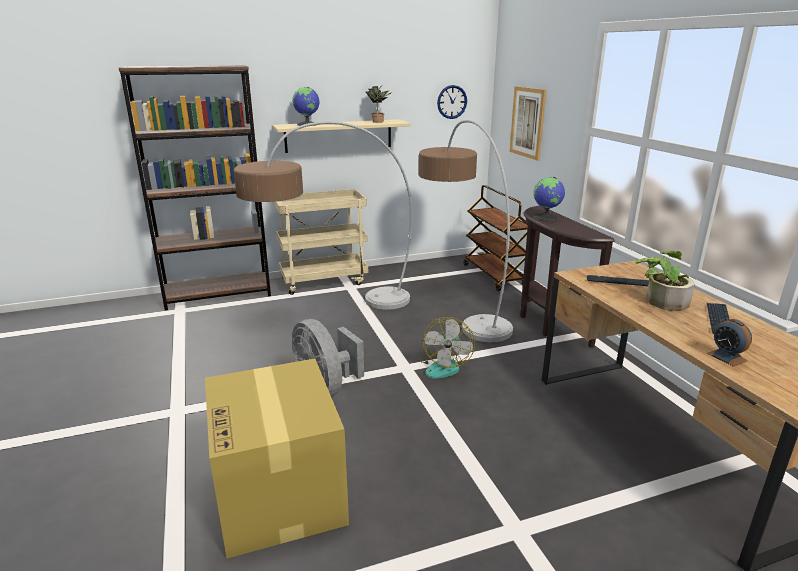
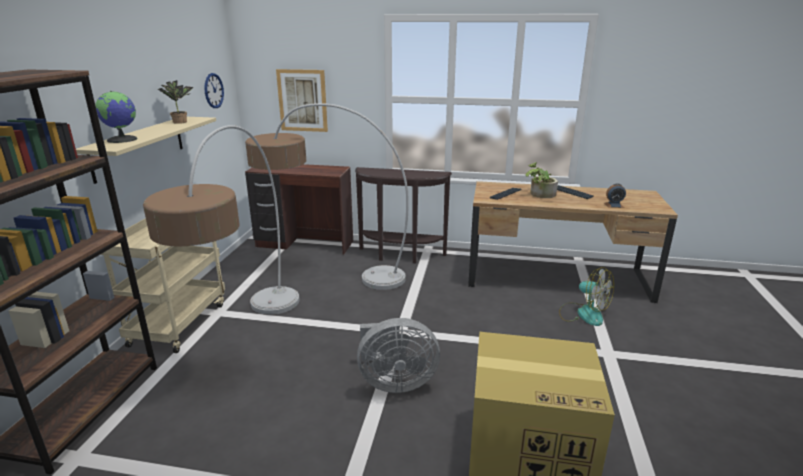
camera: 60 degrees left, 0 degrees up
(444, 366) = (415, 314): fan -> fan (583, 313)
(494, 276) = (304, 244): brown cart -> brown desk
(547, 217) = (388, 173): globe -> none

